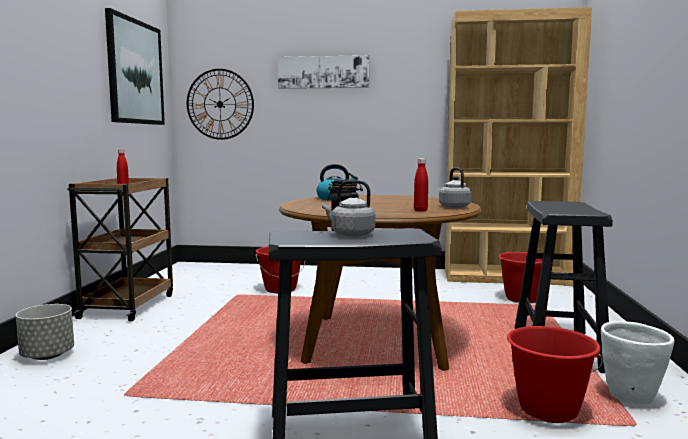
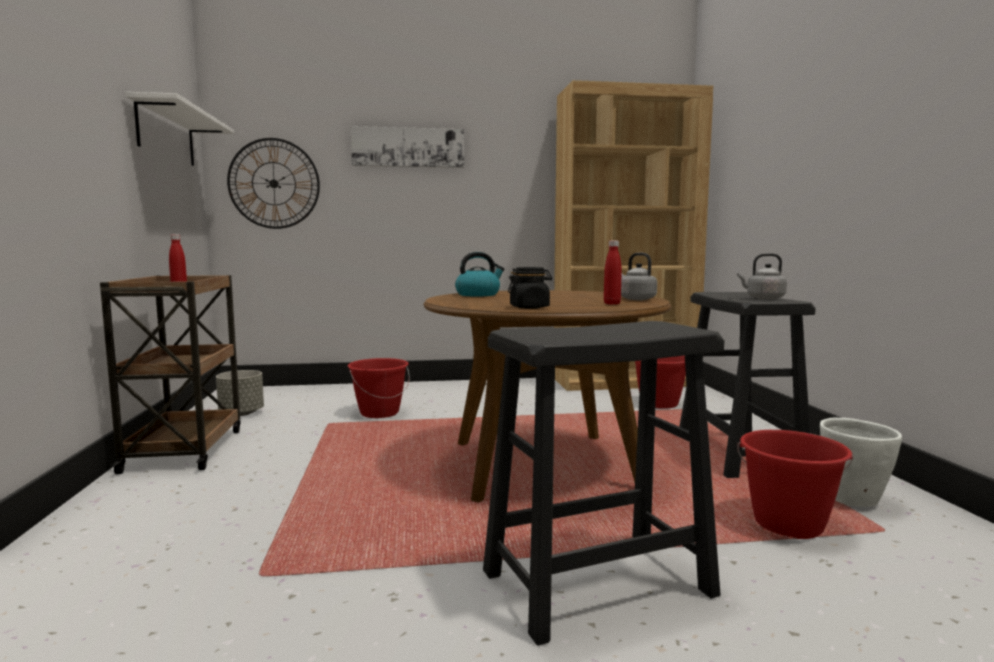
camera: 15 degrees left, 0 degrees up
(47, 356) = (100, 532): grey planter -> grey planter (241, 413)
(135, 72) = (166, 135): picture -> white shelf
(350, 234) = (598, 330): grey kettle -> grey kettle (763, 298)

